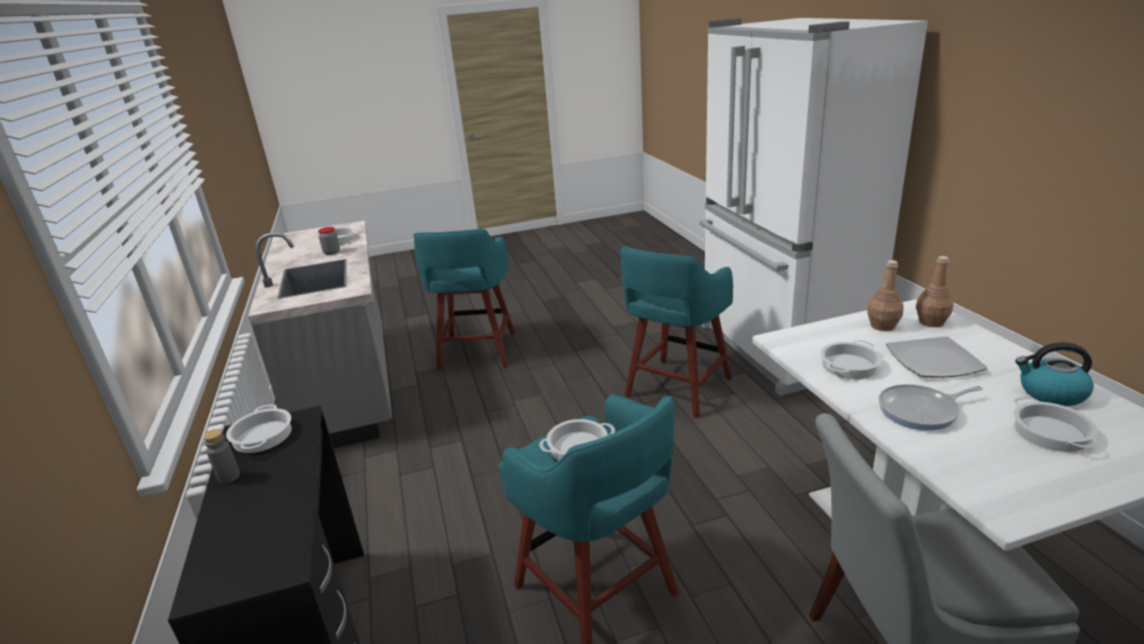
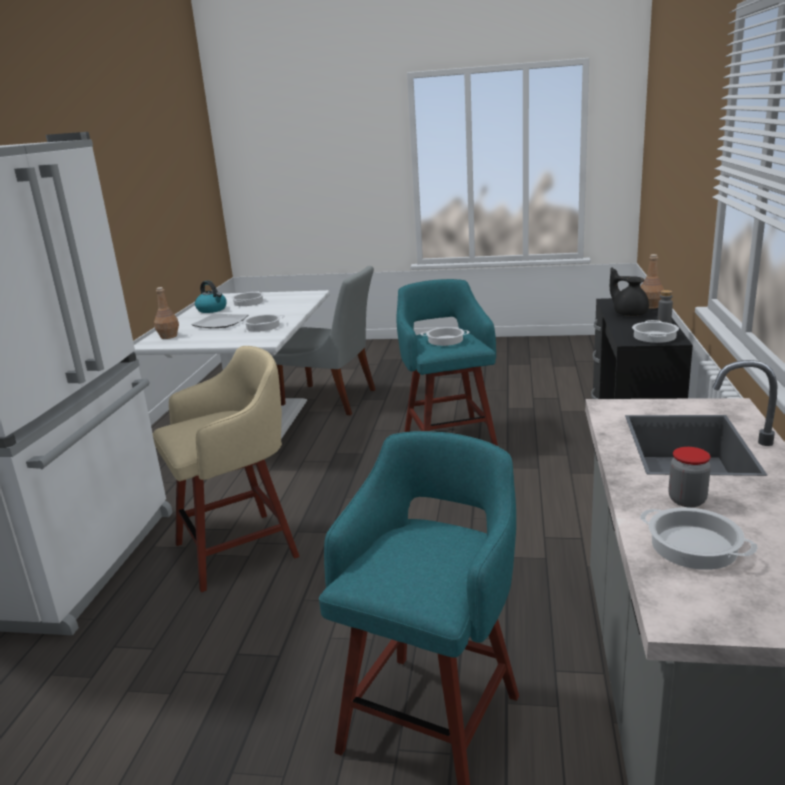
camera: 155 degrees left, 5 degrees down
(267, 509) = (629, 313): none -> black teapot
(676, 389) = (240, 549): turquoise stool -> beige stool
(883, 326) = (196, 338): brown bottle -> brown bottle (650, 306)
(921, 411) = (275, 311): frying pan -> none

